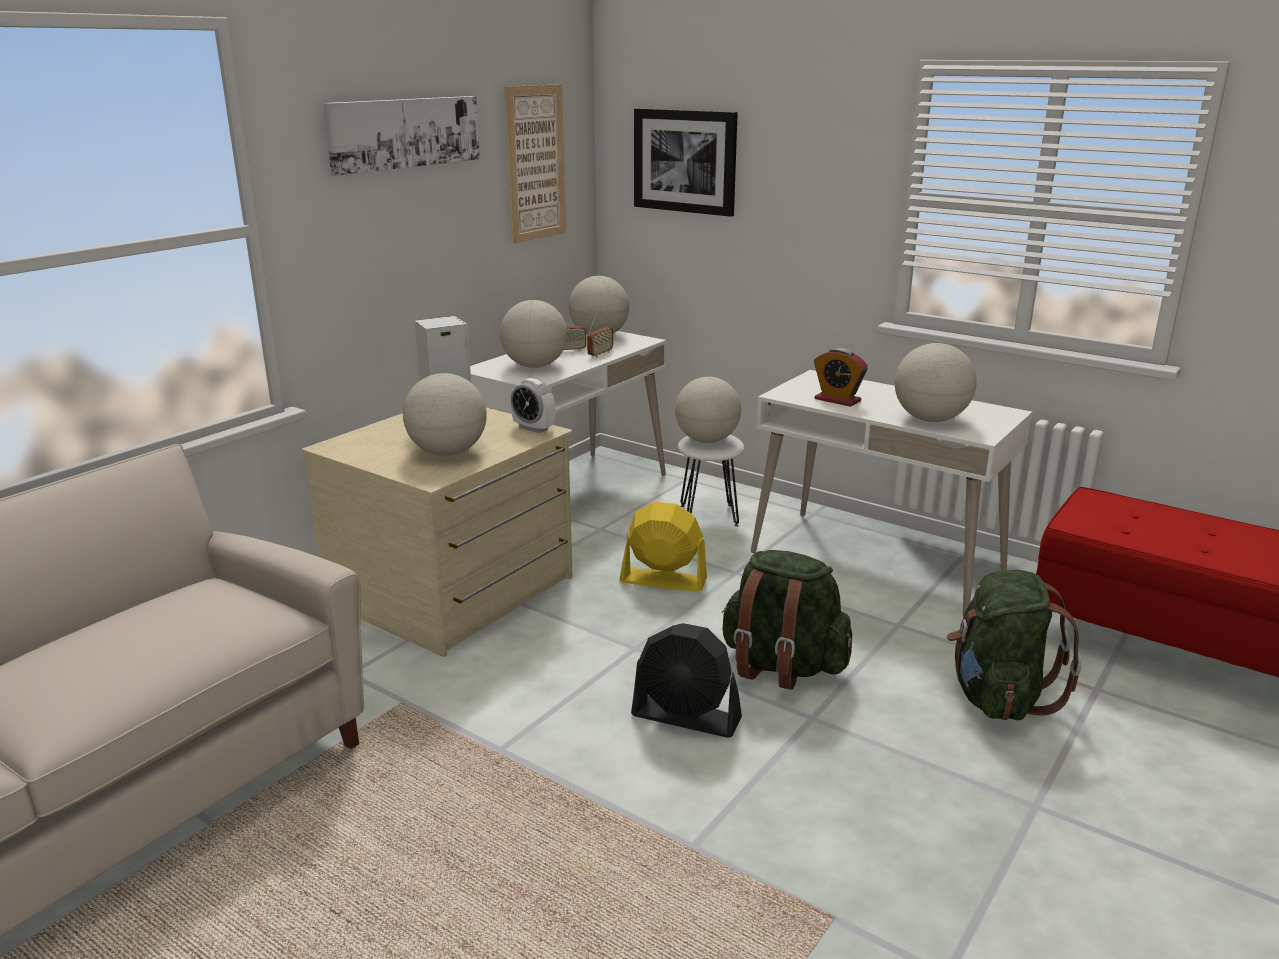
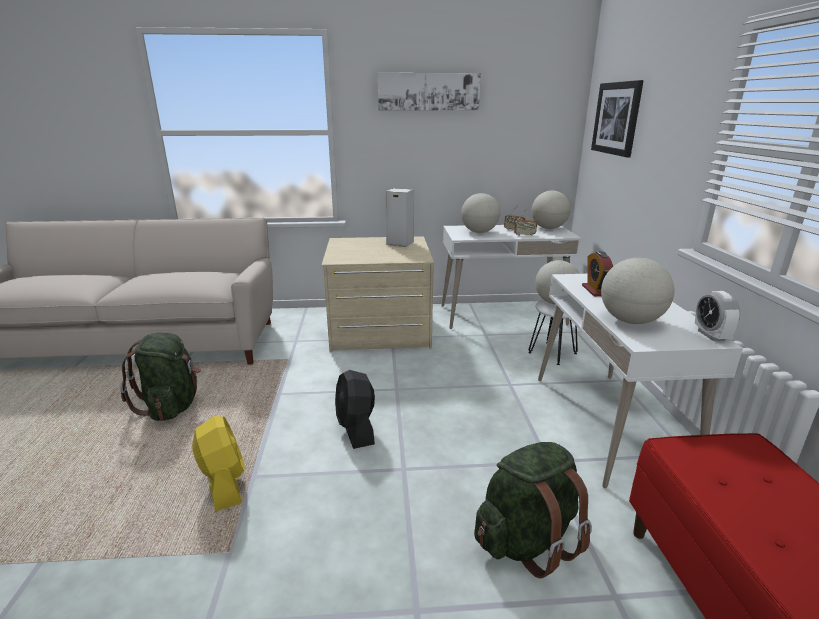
camera: 50 degrees right, 0 degrees up
(448, 452) = (365, 254): globe -> none
(533, 428) = (420, 256): alarm clock -> alarm clock (711, 335)
(535, 163) = (528, 117): picture -> none
(663, 580) = (467, 369): yellow fan -> yellow fan (224, 483)
(782, 666) = (440, 437): green backpack -> green backpack (171, 406)

